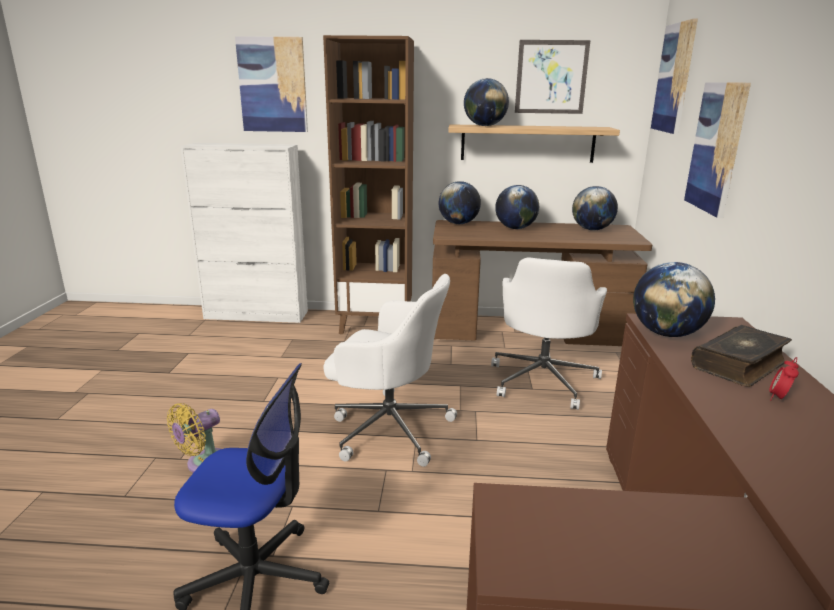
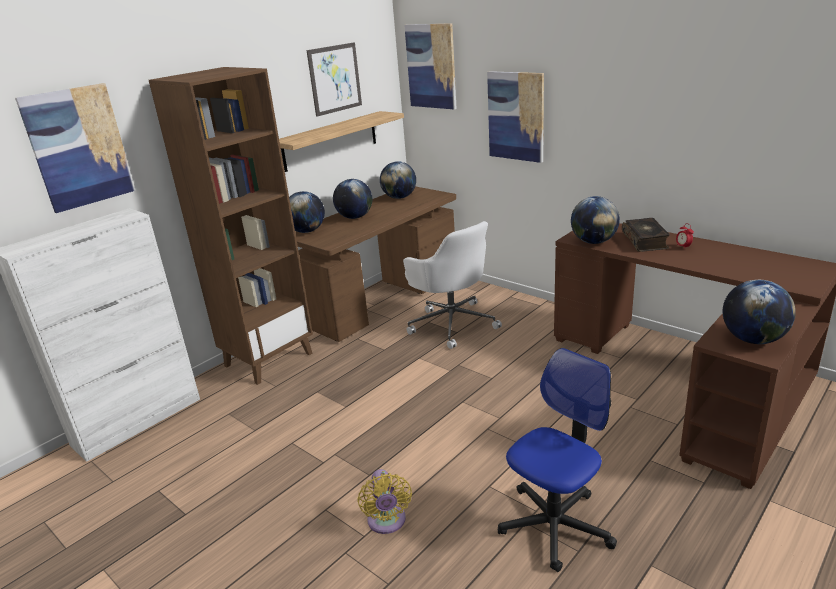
camera: 50 degrees left, 5 degrees up
(388, 428) = (438, 409): white office chair -> none
(485, 126) = (308, 135): globe -> globe (753, 339)

